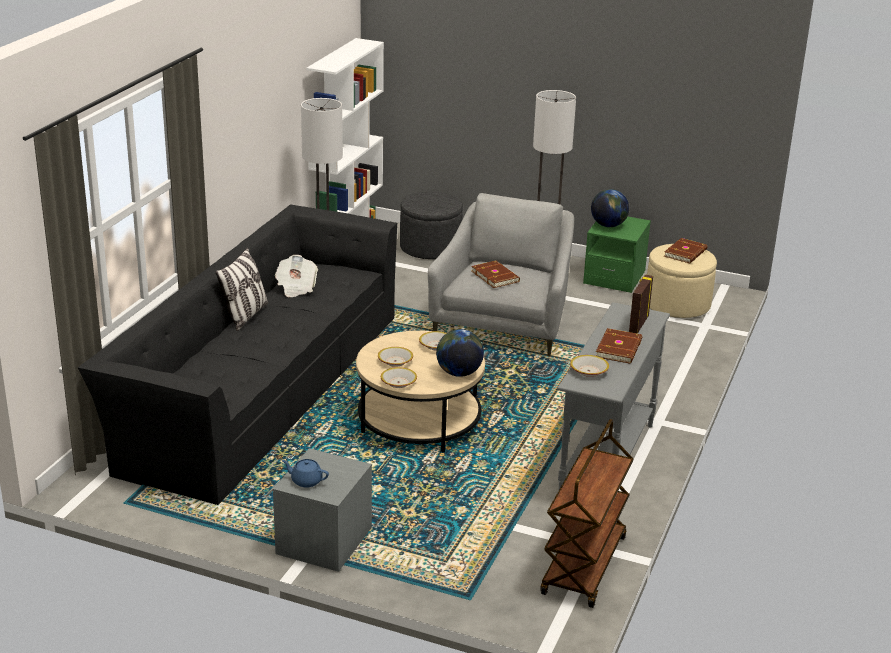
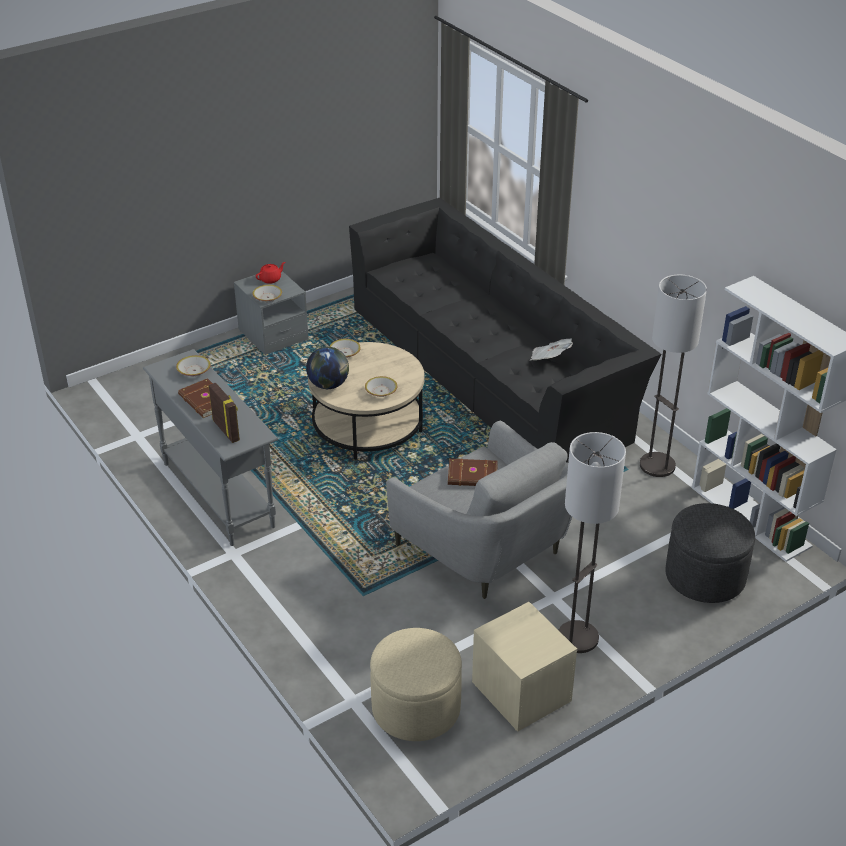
camera: 125 degrees right, 10 degrees up
(245, 316) = (523, 324): pillow -> none
(306, 481) = (271, 279): blue teapot -> red teapot
(395, 361) = (377, 363): bowl -> bowl (268, 297)
(584, 566) = (127, 422): brown cart -> none
(608, 225) = (533, 630): globe -> none
(614, 278) = (521, 692): green nightstand -> beige nightstand
(686, 253) = (417, 663): brown book -> none

